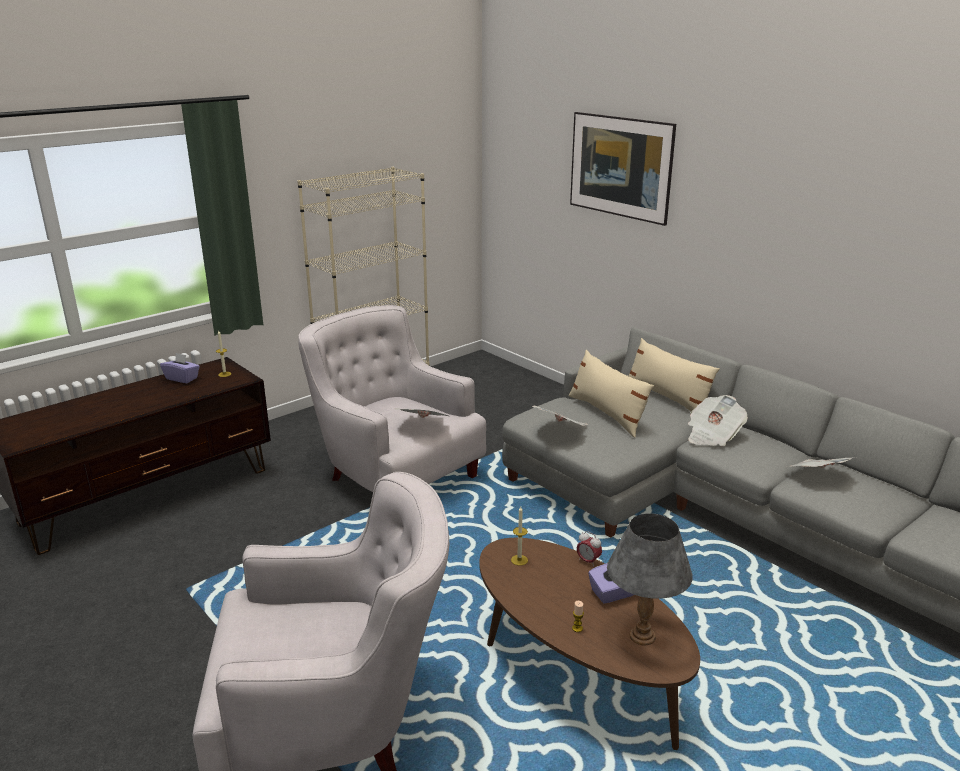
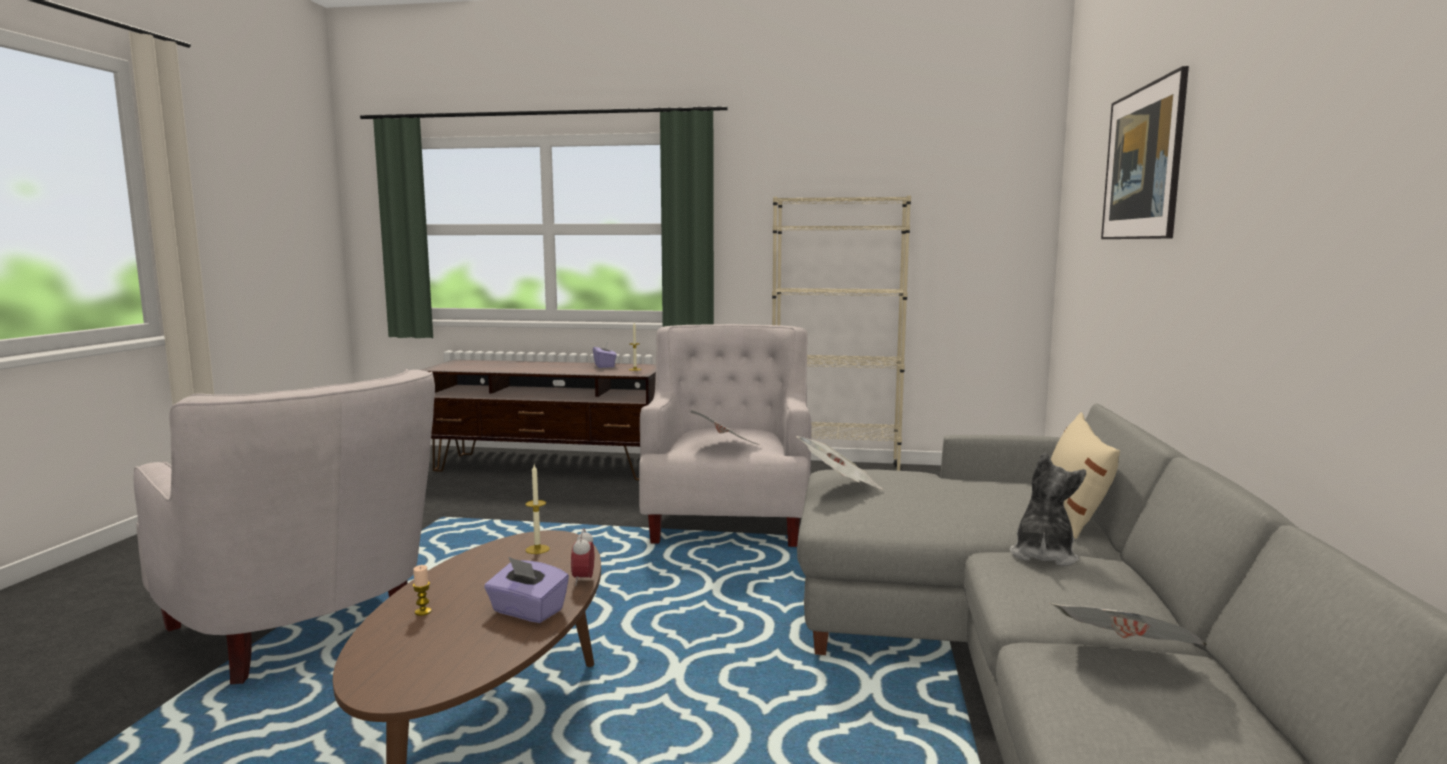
camera: 50 degrees right, 15 degrees down
(607, 413) = (938, 492): beige pillow -> none
(643, 636) = (443, 653): grey table lamp -> none
(712, 435) = (1043, 555): newspaper -> plush toy

